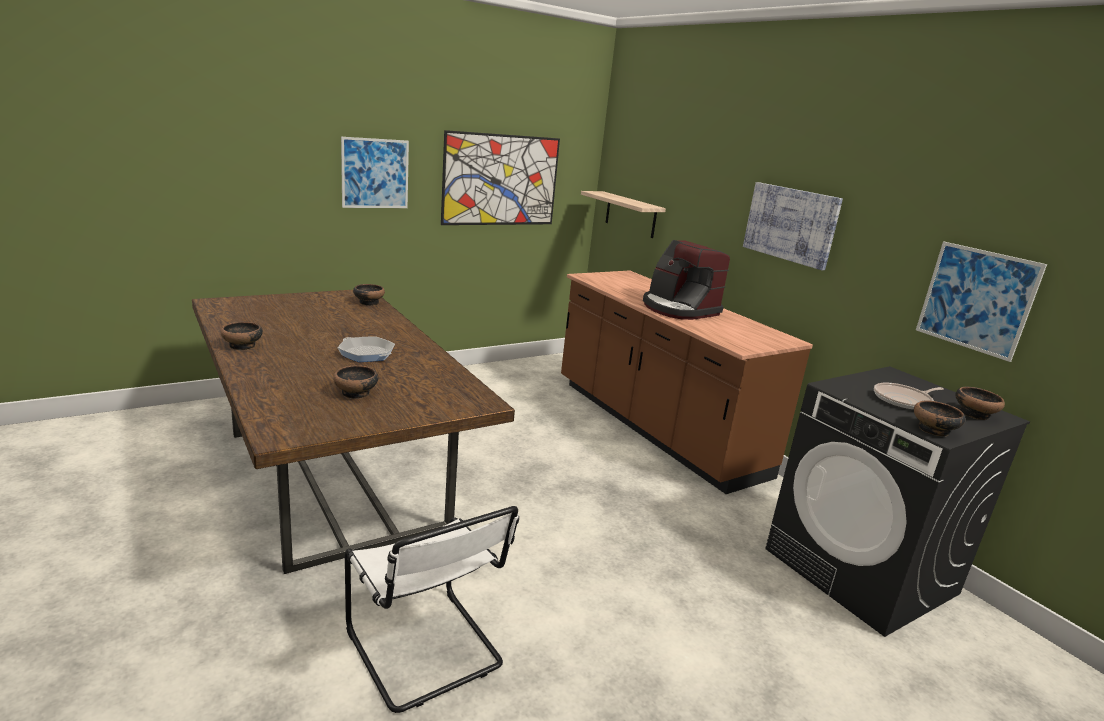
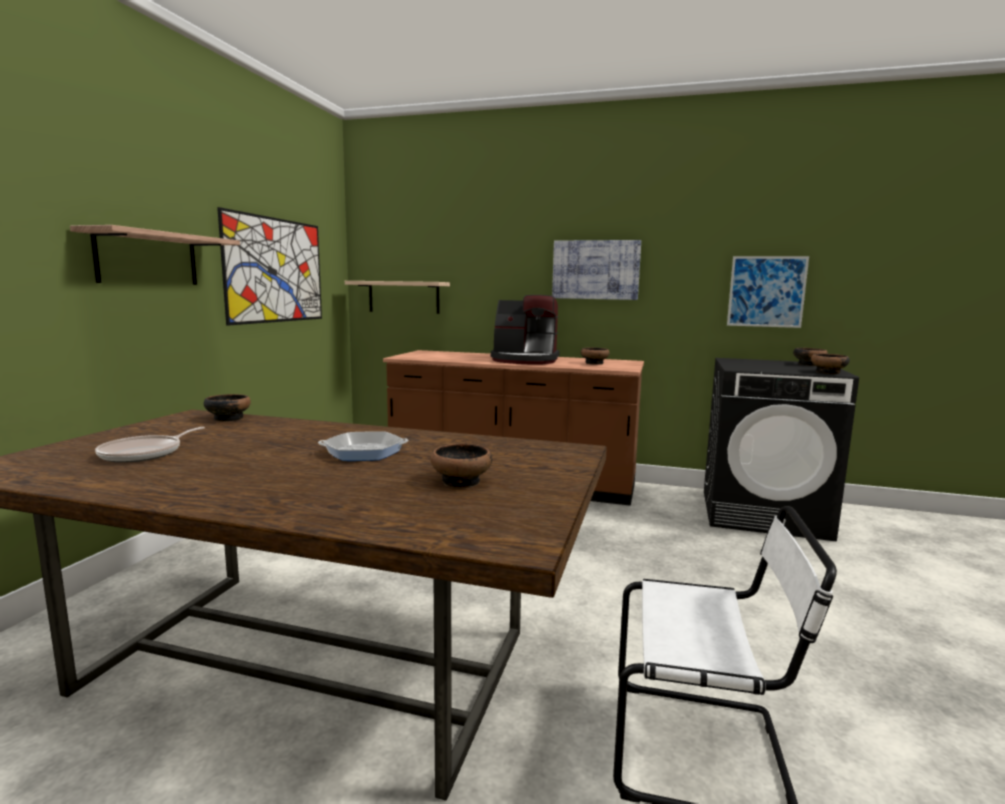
camera: 40 degrees left, 10 degrees down
(243, 346) = (183, 492): bowl -> bowl (594, 363)
(375, 173) = (148, 259): picture -> shelf
(904, 401) = (776, 366): frying pan -> frying pan (145, 453)

